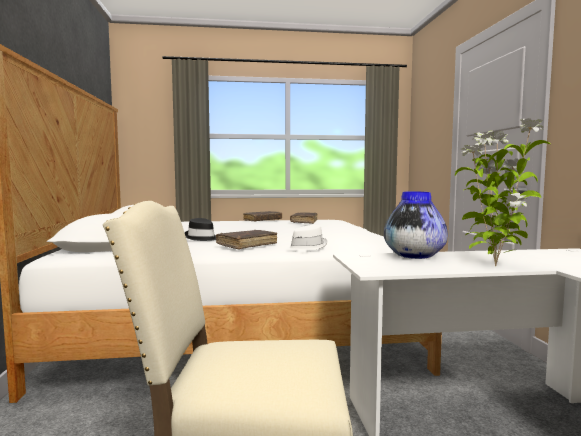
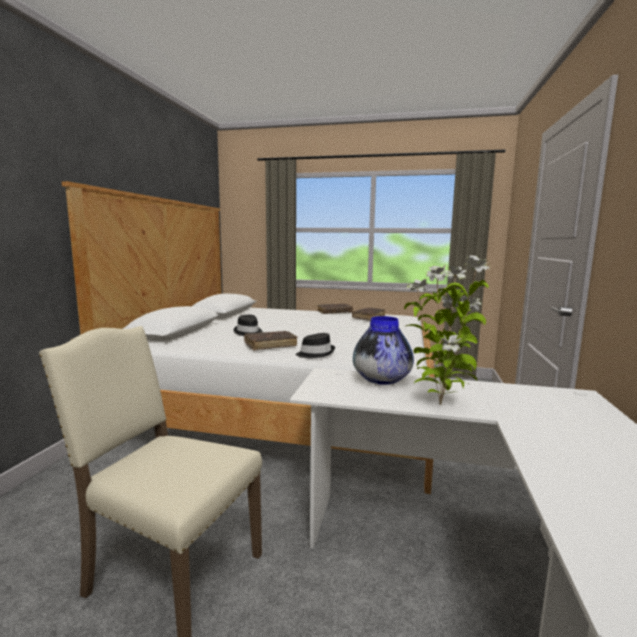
camera: 20 degrees right, 5 degrees up
(306, 247) = (315, 353): white hat -> black hat

